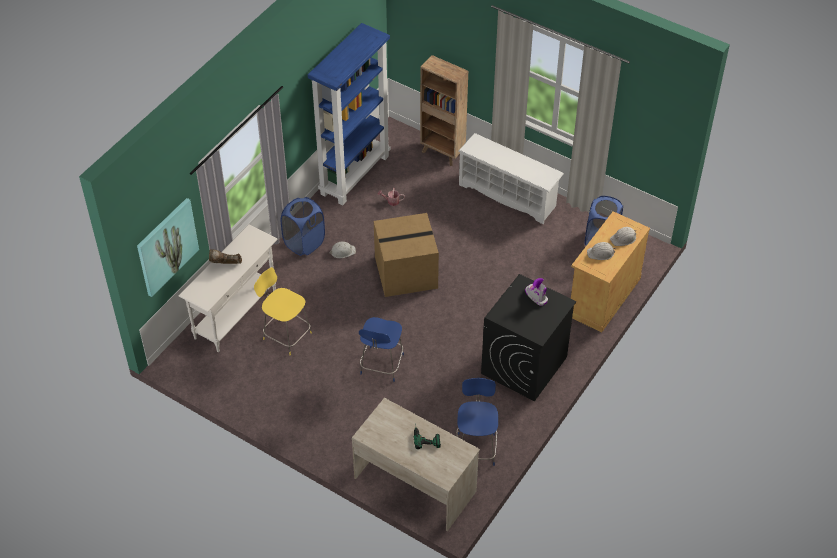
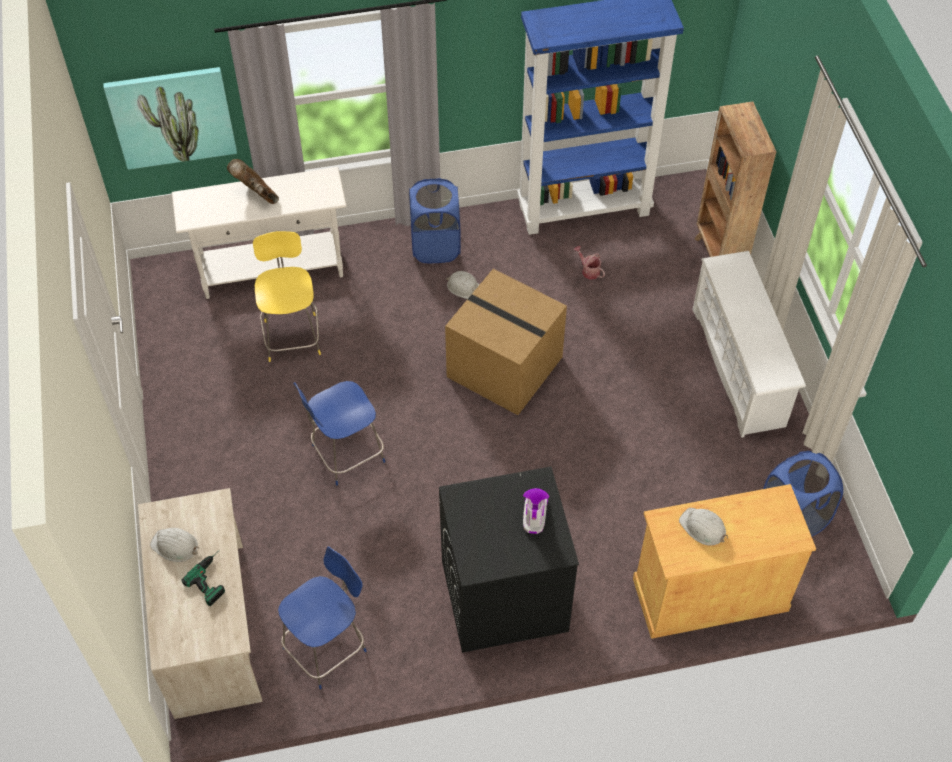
camera: 45 degrees right, 5 degrees up
(623, 238) = (759, 533): white hard hat -> white hard hat (175, 546)

